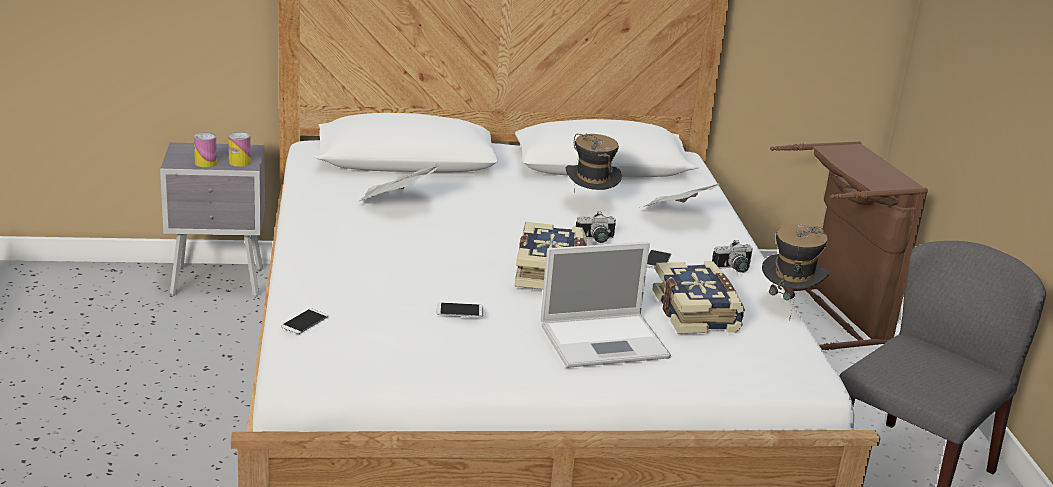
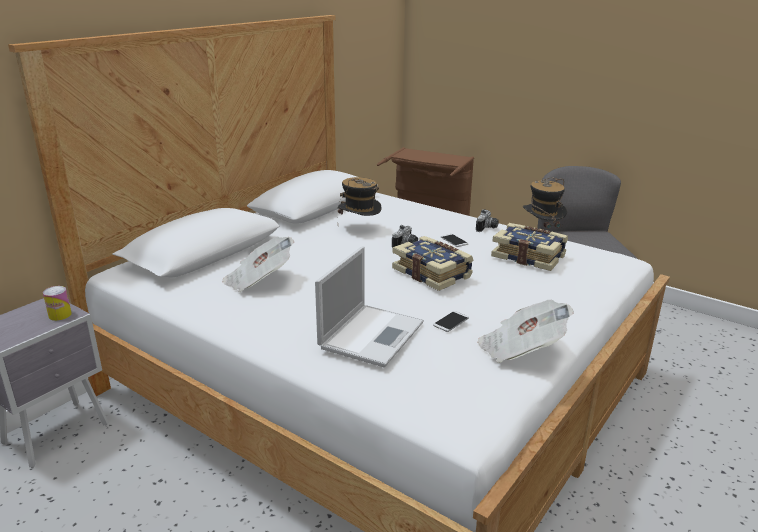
camera: 45 degrees left, 0 degrees up
(205, 163) = (30, 329): can -> none
(304, 322) = (389, 390): phone -> none
(606, 340) = (535, 294): laptop -> laptop (372, 334)
(677, 215) = (408, 214): newspaper -> newspaper (521, 350)

